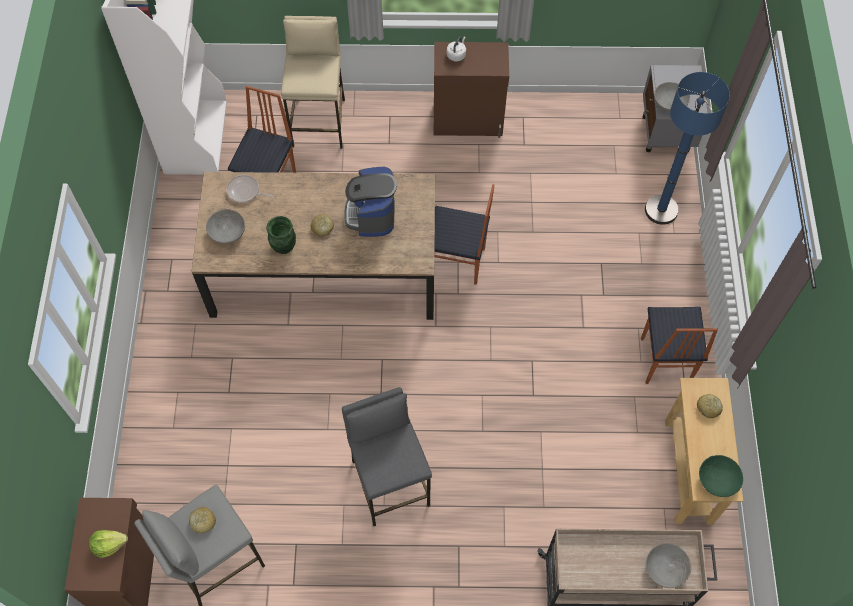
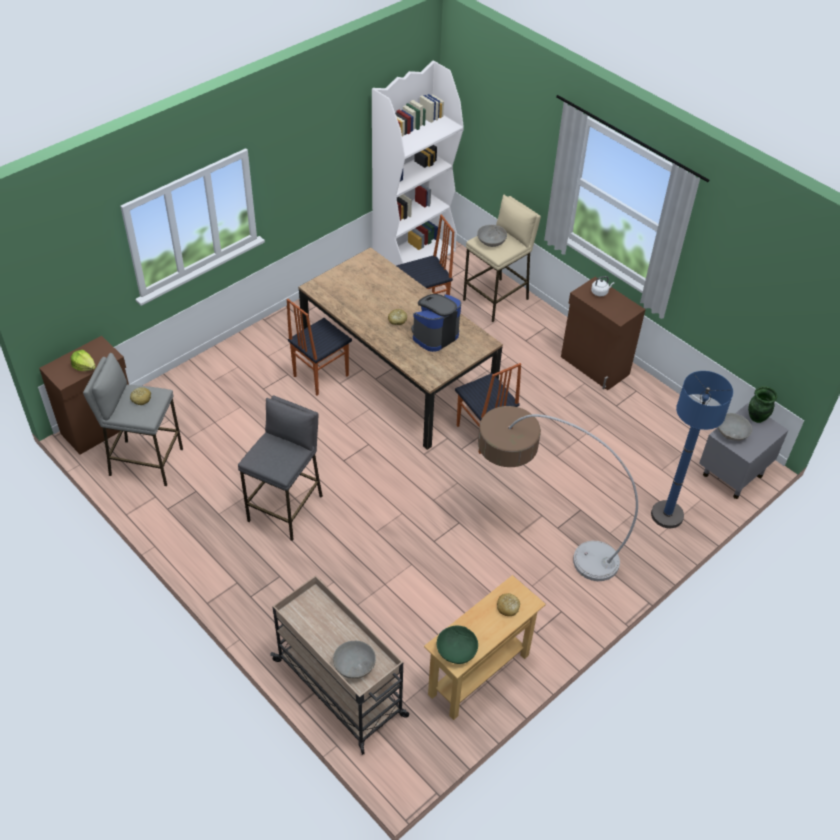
camera: 45 degrees right, 15 degrees down
(227, 232) = (342, 283): grey bowl -> grey bowl (491, 241)
(245, 191) = (379, 272): frying pan -> none
(284, 247) = (362, 313): green vase -> green vase (756, 417)
(599, 317) = (537, 537): none -> floor lamp
(664, 361) = (549, 599): chair -> chair (320, 375)

